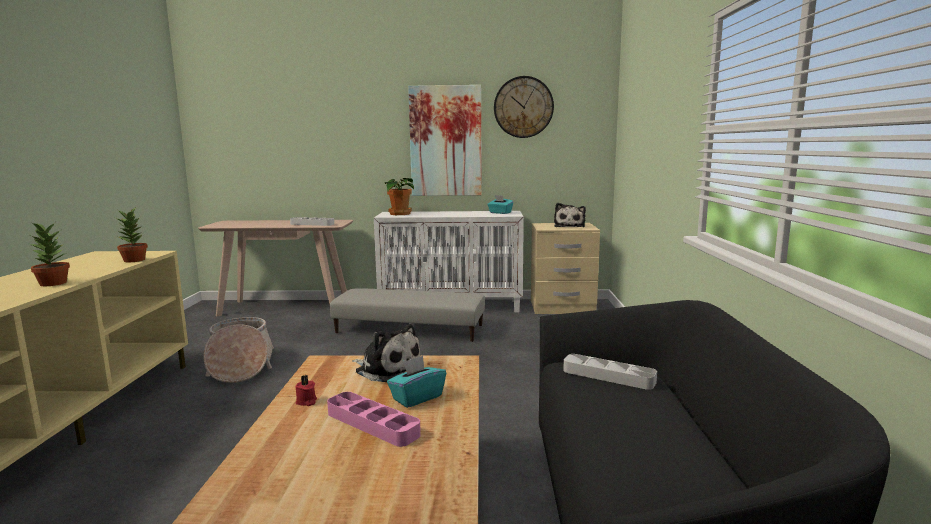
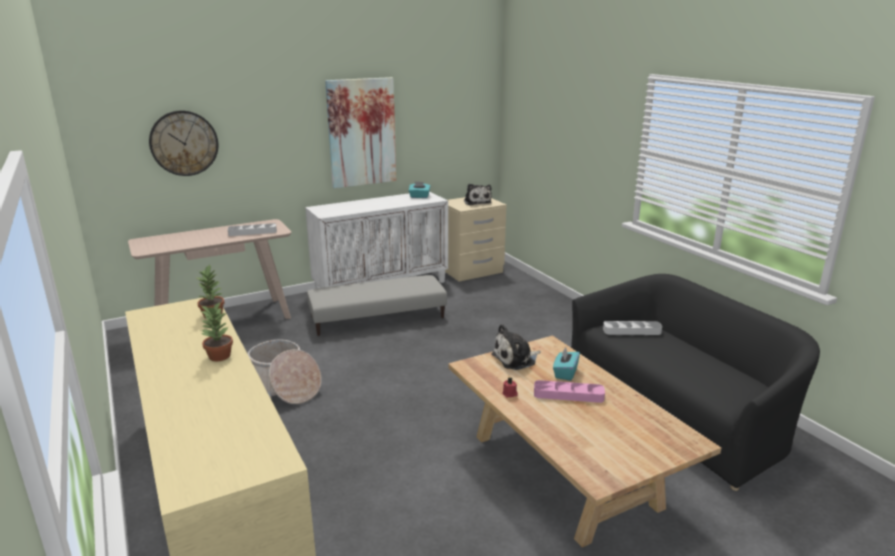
camera: 30 degrees left, 10 degrees up
(386, 368) = (516, 359): plush toy -> plush toy turned 150 degrees clockwise
(399, 214) = (332, 209): potted plant -> none
(523, 107) = (428, 96): wall clock -> wall clock (184, 143)

